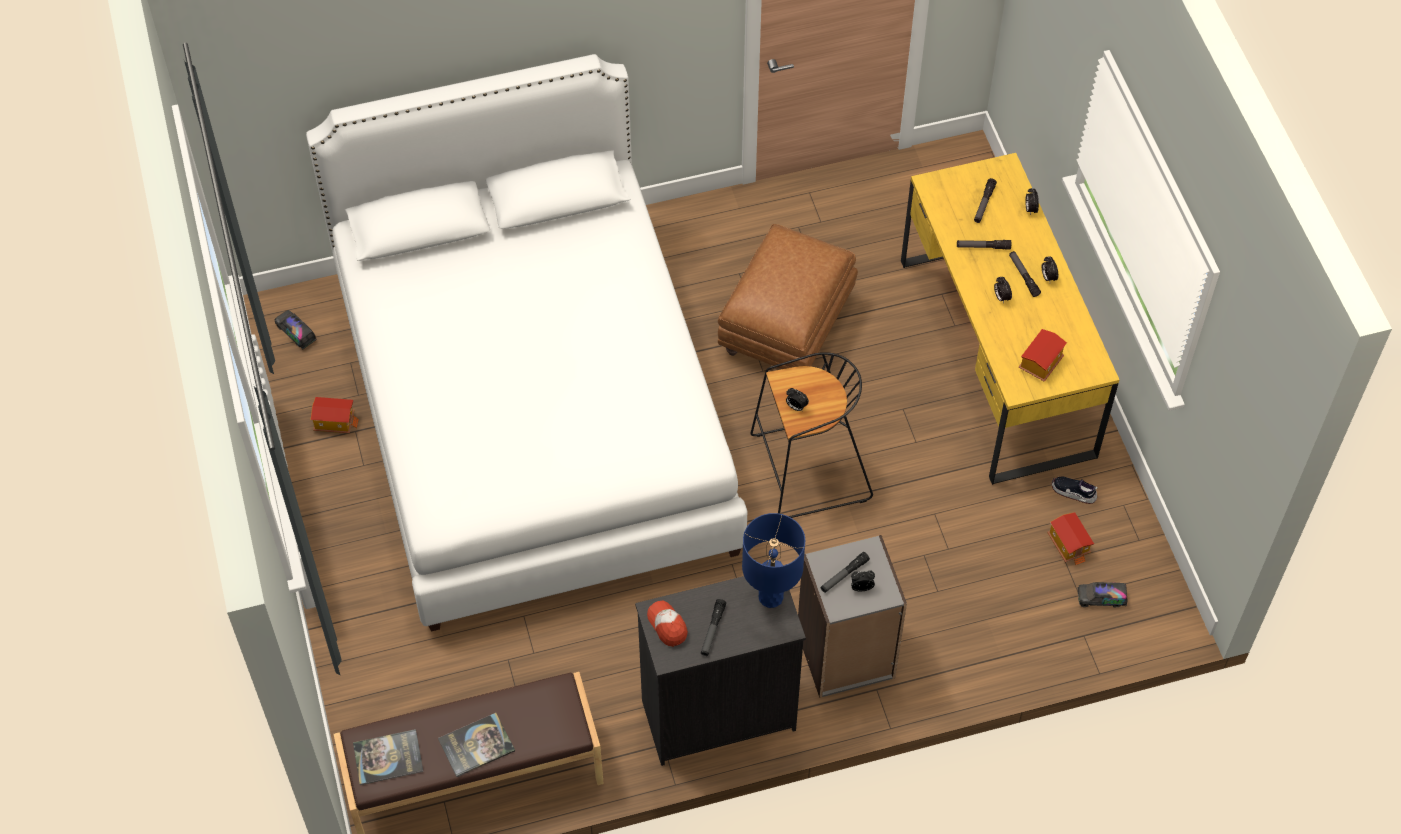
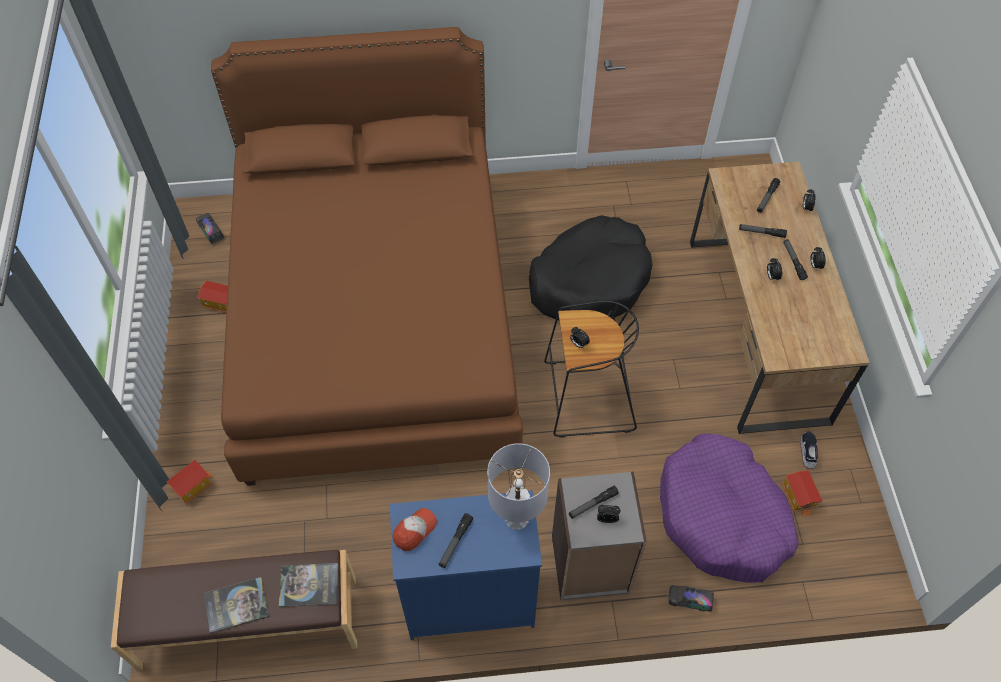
camera: 10 degrees right, 0 degrees up
(388, 757) = (156, 603): book -> book (309, 585)
(533, 413) = (375, 319): white bed -> brown bed
(667, 625) = (414, 531): cap -> cap turned 60 degrees clockwise
(716, 715) = (468, 600): black dresser -> blue dresser
(770, 597) = (516, 518): blue table lamp -> grey table lamp
(786, 328) = (589, 281): brown ottoman -> black dog bed
(985, 579) = (722, 516): none -> purple dog bed
(996, 357) = (756, 328): yellow desk -> brown desk
(1040, 363) = (799, 337): toy house -> toy house (193, 486)
(1073, 492) = (808, 451): shoe -> shoe turned 60 degrees clockwise
(1101, 598) = (822, 550): toy truck -> toy truck (689, 600)

